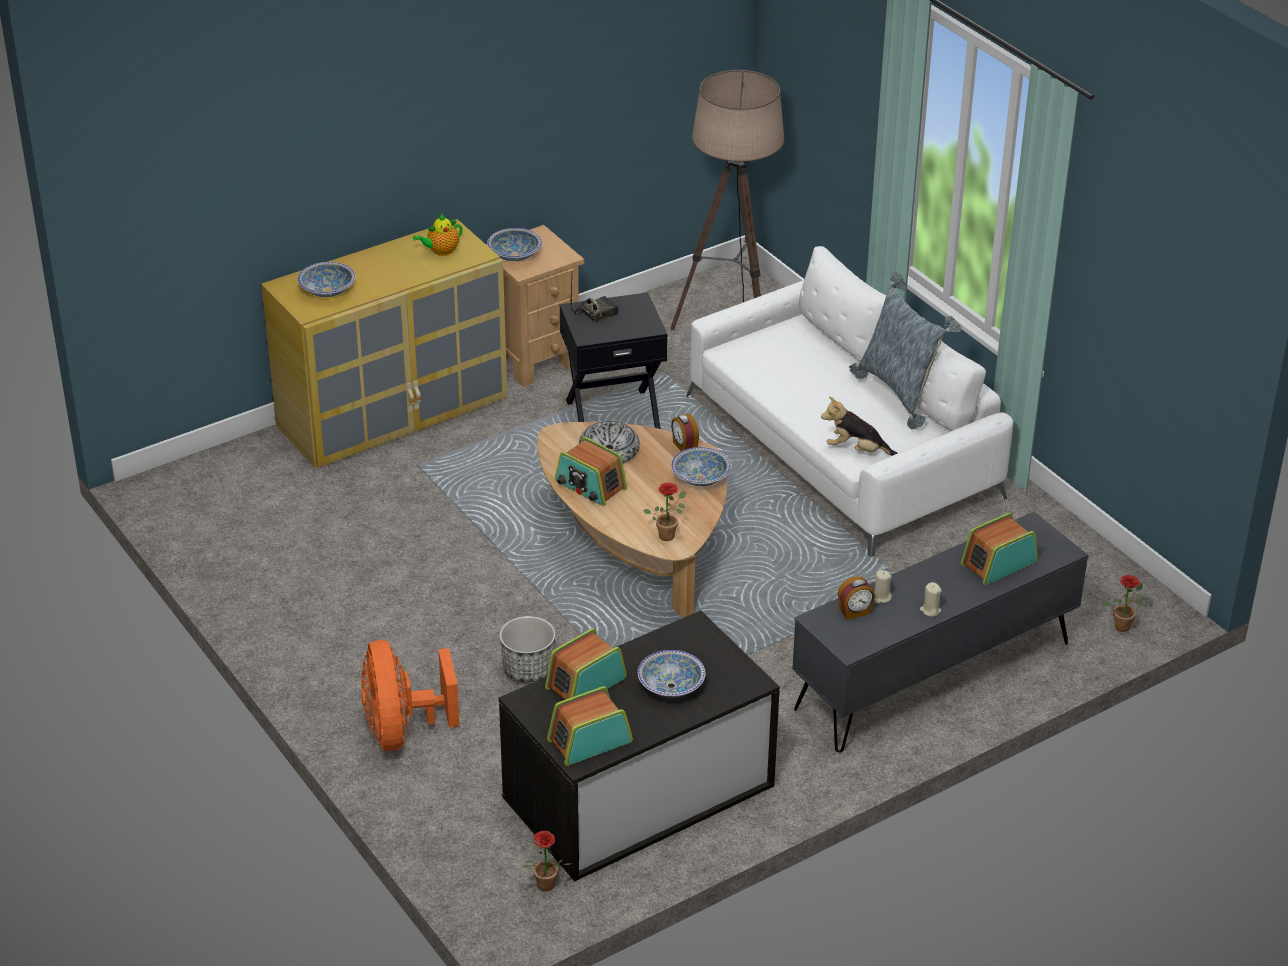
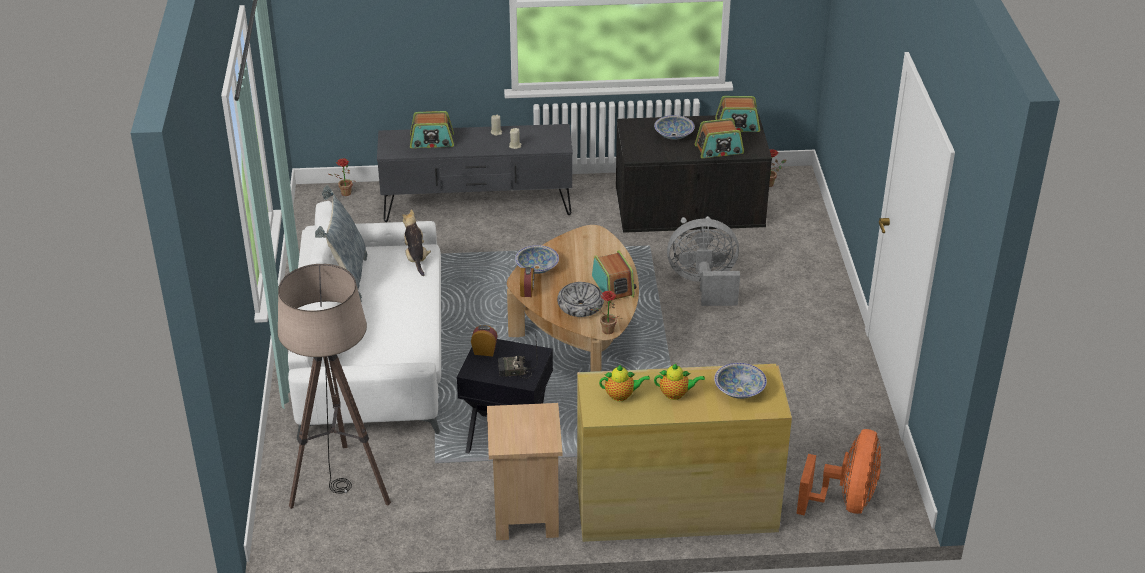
camera: 150 degrees left, 0 degrees up
(388, 268) = (676, 394): none -> teapot
(402, 731) = (802, 277): orange fan -> orange fan (845, 501)
(514, 255) = (539, 430): bowl -> none
(528, 669) = (704, 285): planter -> grey fan
(668, 534) = (590, 240): potted plant -> potted plant (606, 331)
(855, 612) = (537, 144): alarm clock -> alarm clock (484, 351)
(856, 450) = (416, 258): plush toy -> plush toy turned 150 degrees counterclockwise

